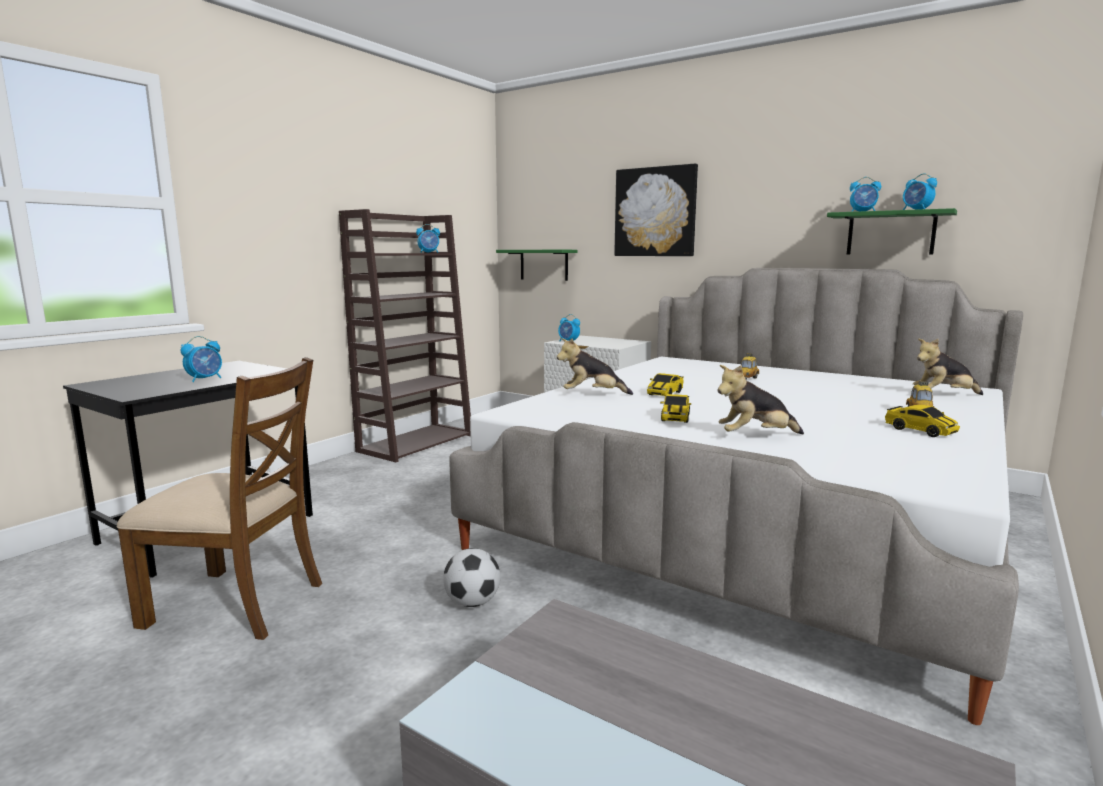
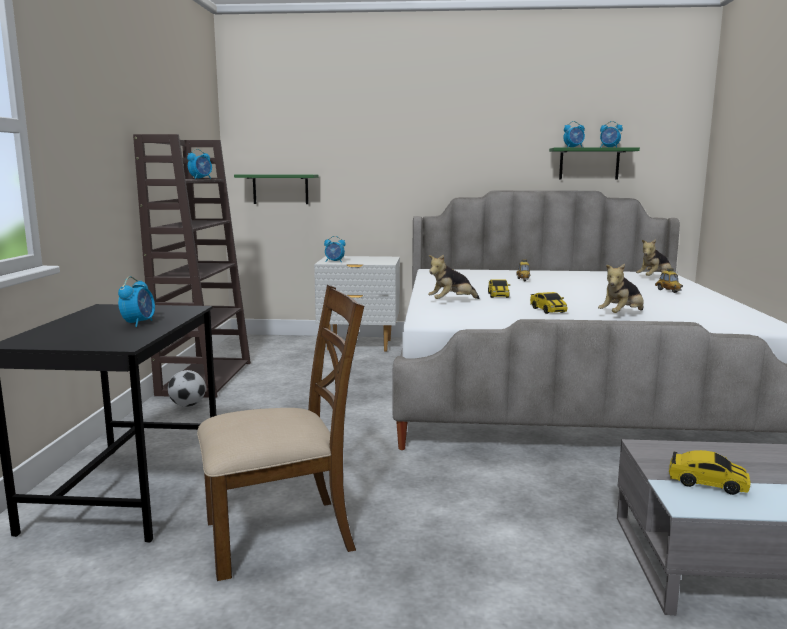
camera: 30 degrees left, 0 degrees up
(472, 603) = (470, 481): football -> football (188, 405)
(655, 212) = (398, 141): picture -> none
(920, 431) = (691, 300): toy car -> toy car (707, 483)

